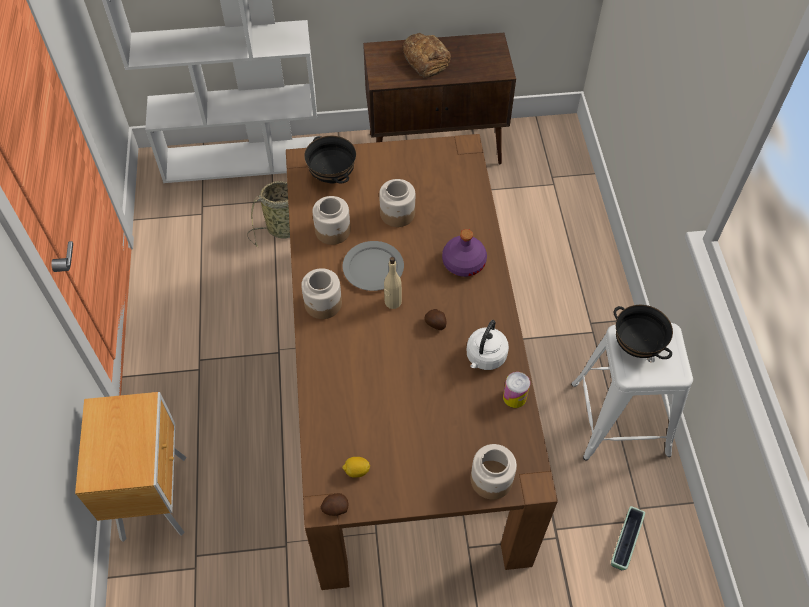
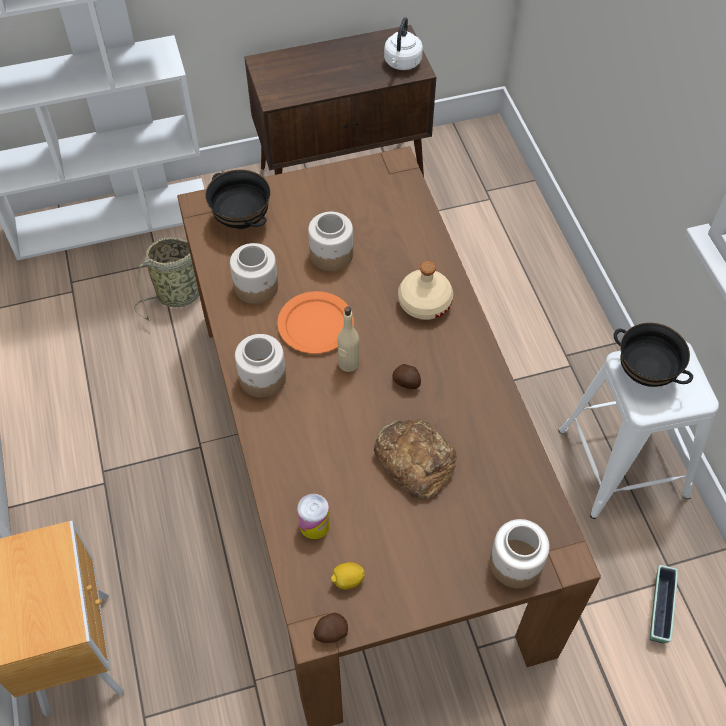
camera: 10 degrees left, 0 degrees up
(373, 268) = (316, 325): grey plate -> orange plate
(426, 59) = (324, 67): bread -> bread (414, 460)
(463, 262) = (424, 302): purple bottle -> beige bottle
(485, 358) = (475, 414): white kettle -> white kettle (402, 63)
(514, 397) = (521, 457): can -> can (314, 525)

